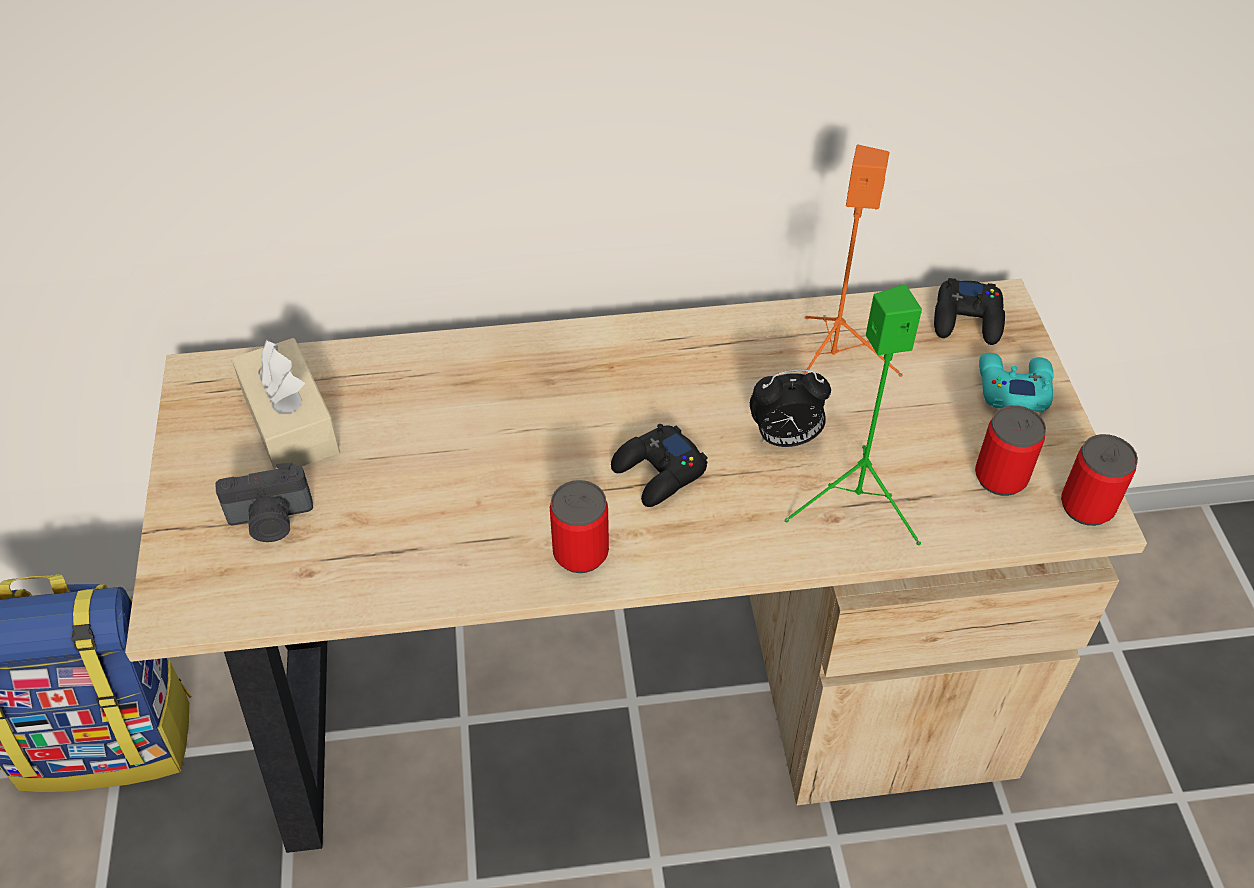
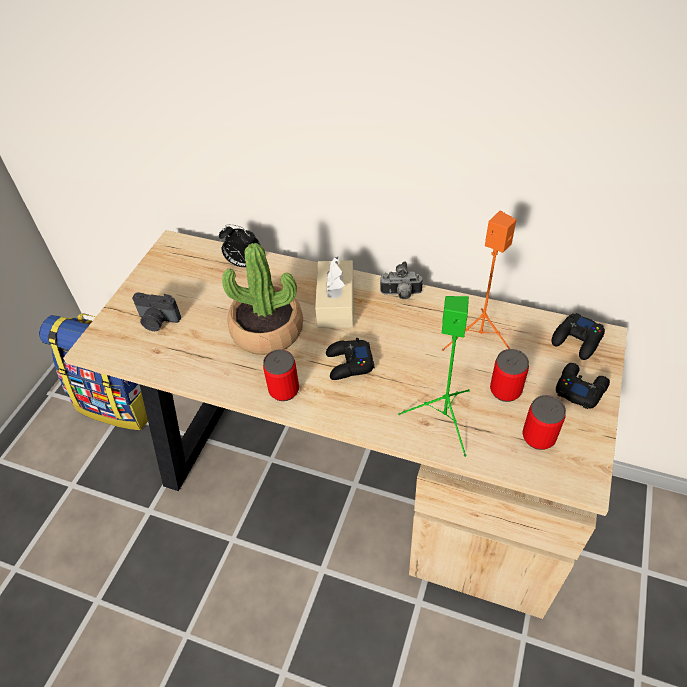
camera: 30 degrees right, 0 degrees up
(290, 423) = (195, 278): beige tissue box -> beige tissue box (336, 303)
(486, 468) = (267, 331): none -> potted plant
(669, 335) = (401, 295): none -> camera
(785, 438) = (427, 370): alarm clock -> alarm clock (243, 264)
(1012, 387) = (580, 388): turquoise game controller -> black game controller
(1087, 506) = (582, 474): can -> can (505, 390)

